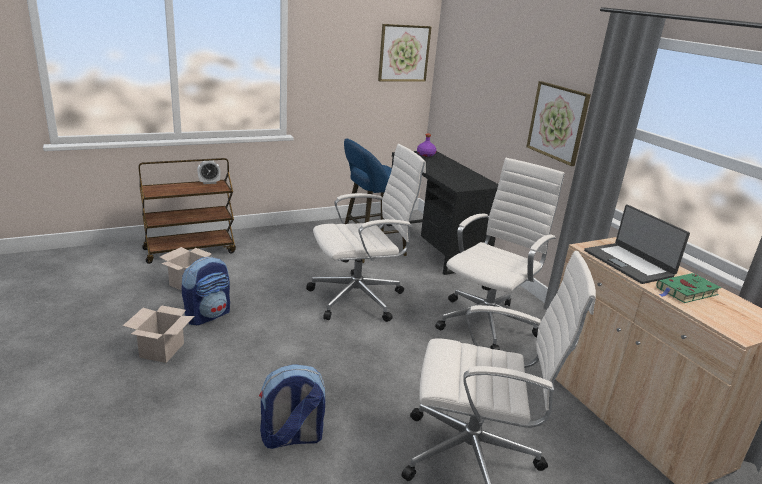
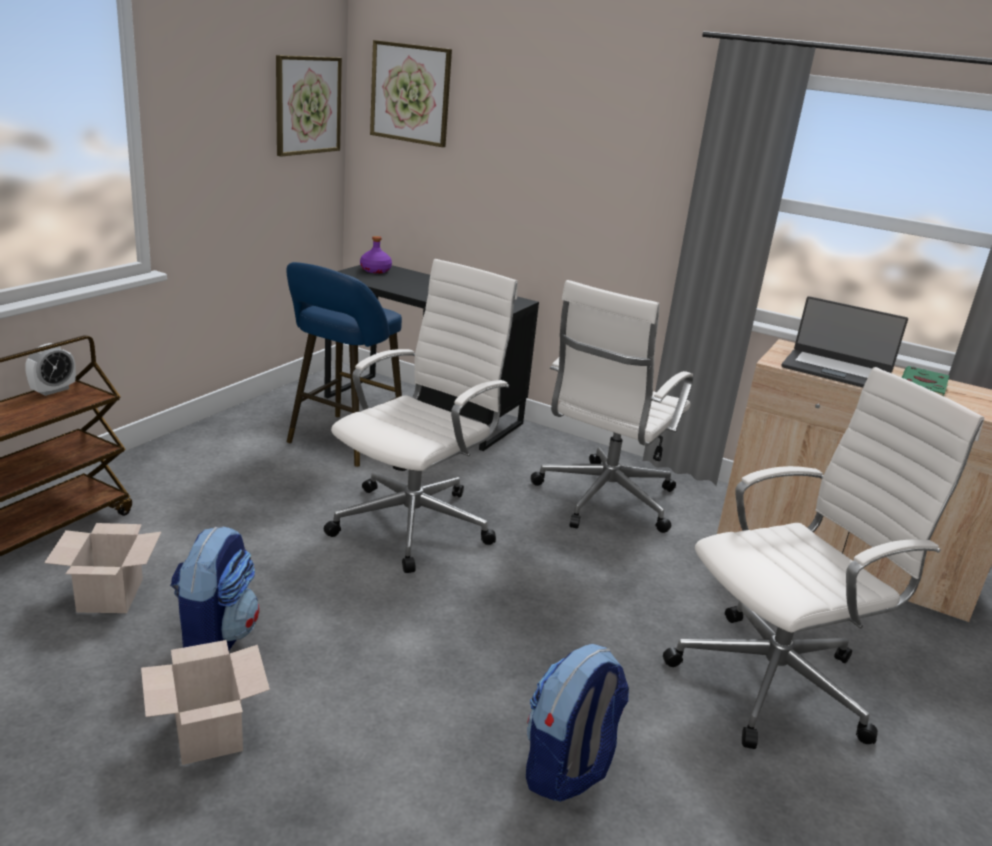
camera: 35 degrees left, 0 degrees up
(488, 322) = (603, 500): white office chair -> white office chair turned 150 degrees counterclockwise
(557, 122) = (626, 197): picture -> picture (410, 93)

